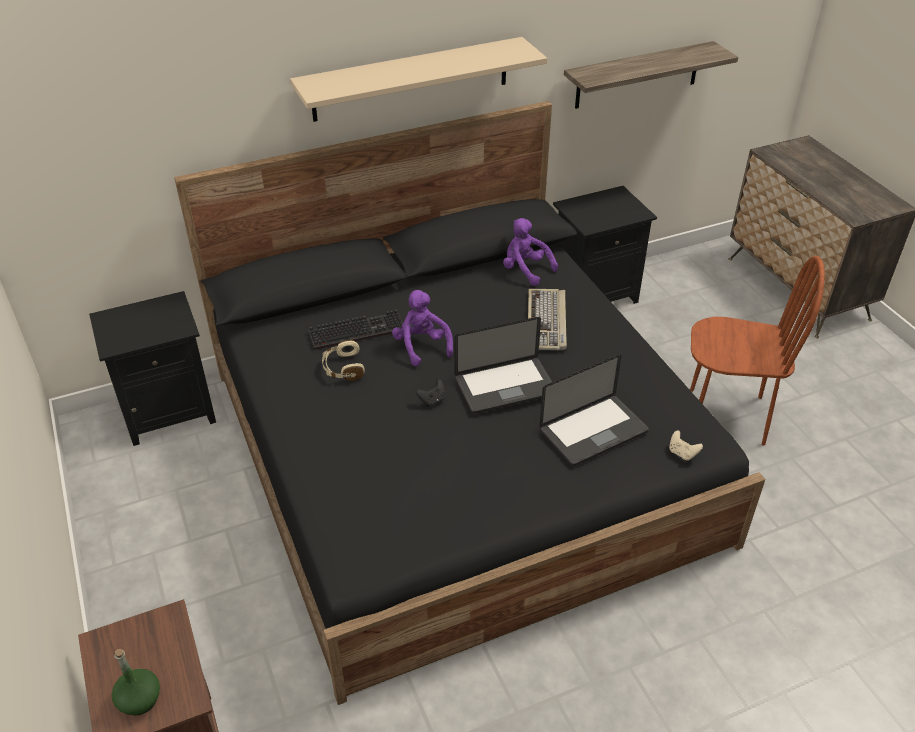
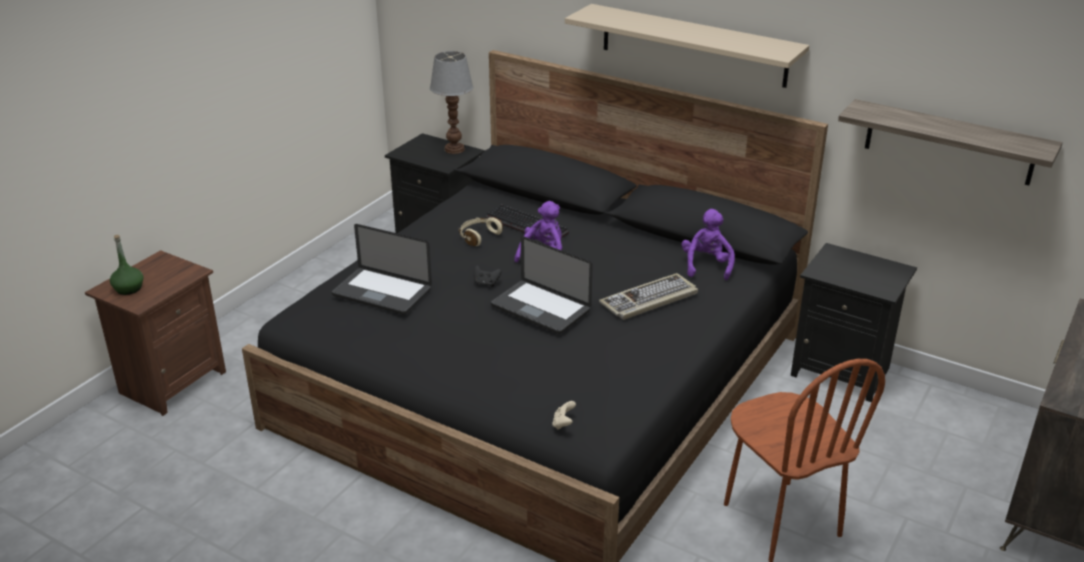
camera: 55 degrees right, 10 degrees down
(156, 308) = (454, 149): none -> table lamp
(593, 431) = (537, 368): laptop -> laptop (382, 292)

